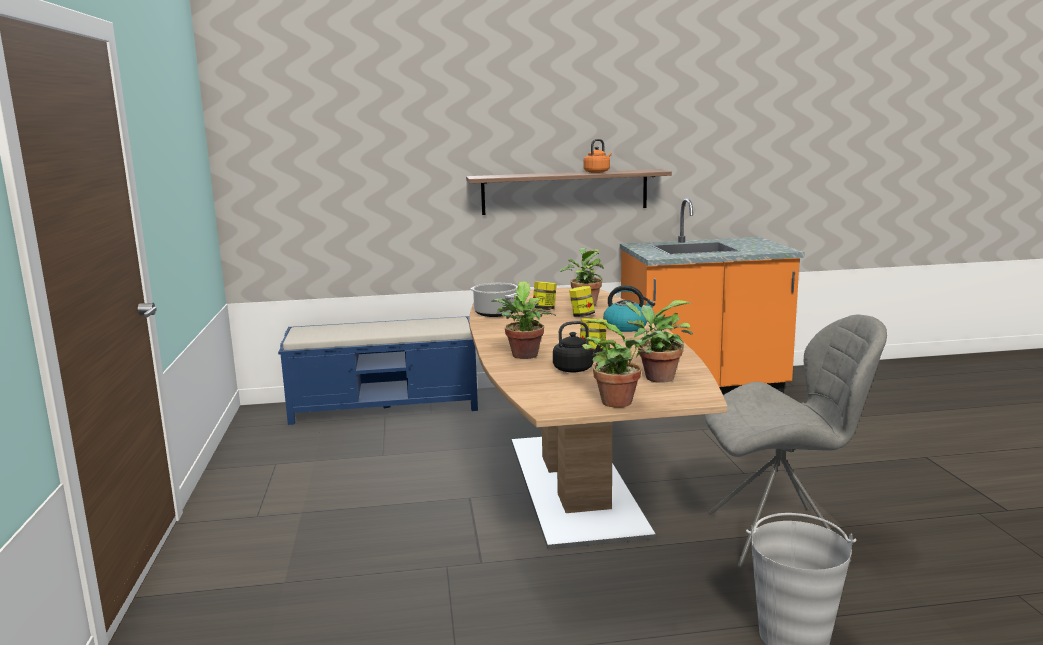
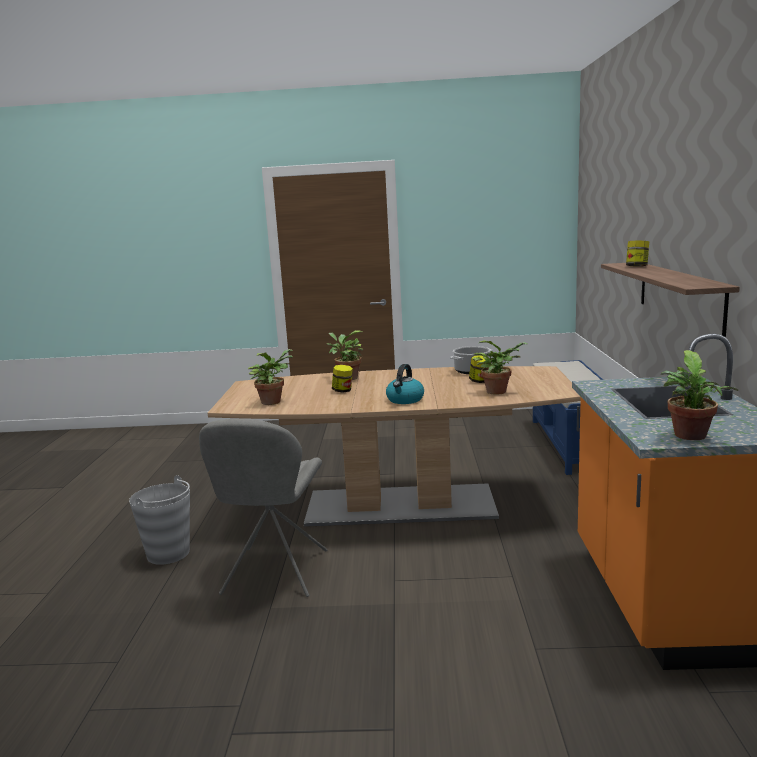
camera: 100 degrees right, 0 degrees up
(575, 369) = (309, 387): black kettle -> none
(582, 316) = (451, 390): jar -> jar (637, 267)
(597, 172) = (672, 276): orange kettle -> none
(621, 402) = (239, 393): potted plant -> potted plant (690, 437)

